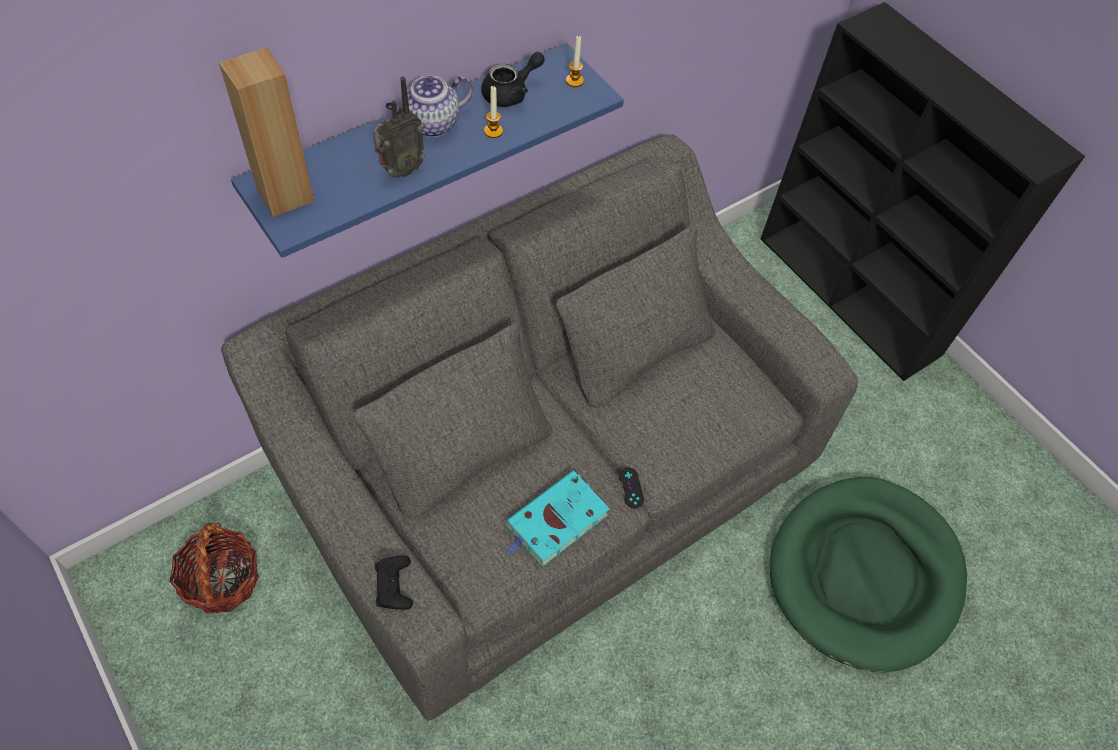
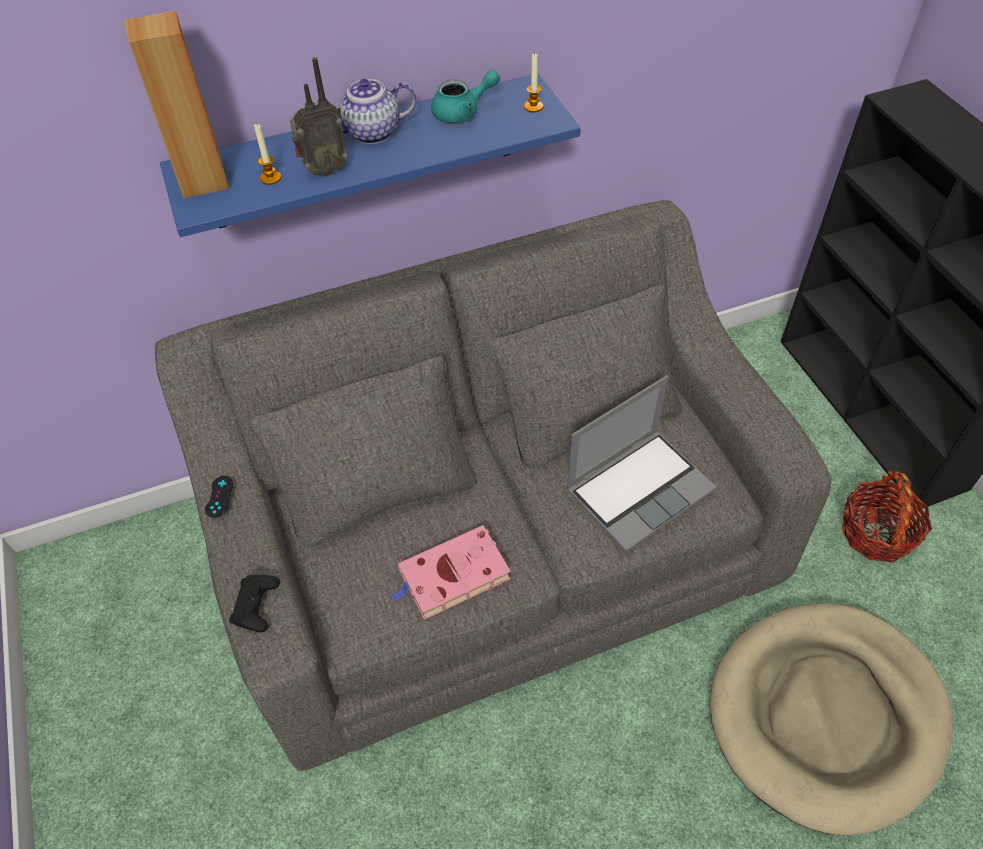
camera: 20 degrees right, 5 degrees down
(222, 580) = (148, 589): basket -> basket (876, 533)
(493, 131) = (431, 144): candle -> candle (270, 178)
(511, 93) = (463, 112): black teapot -> turquoise teapot
(555, 522) = (451, 576): turquoise book -> pink book
(631, 488) = (545, 556): black game controller -> black game controller (219, 496)
(697, 412) = (639, 488): none -> laptop
(864, 574) = (826, 715): green dog bed -> beige dog bed

